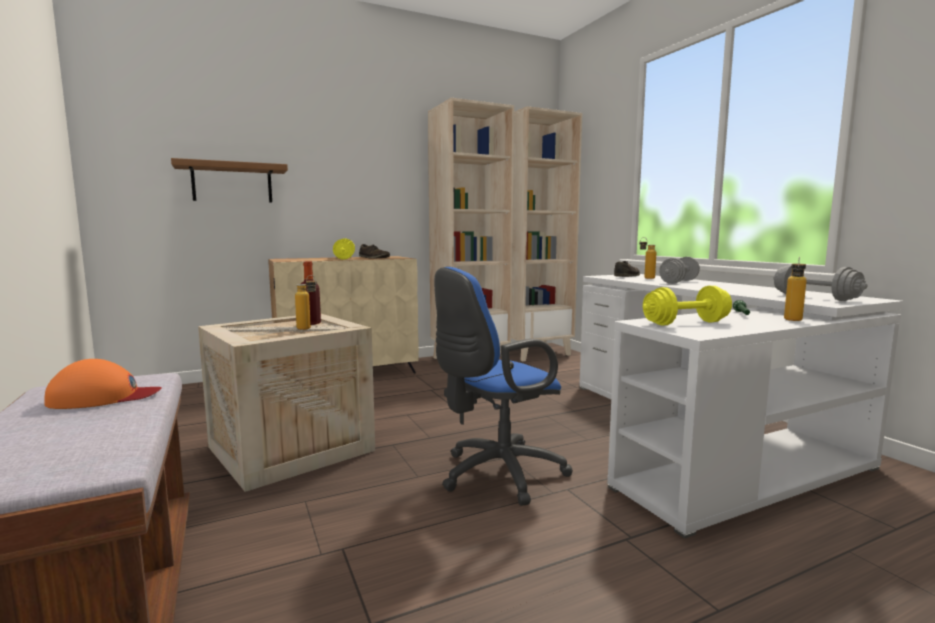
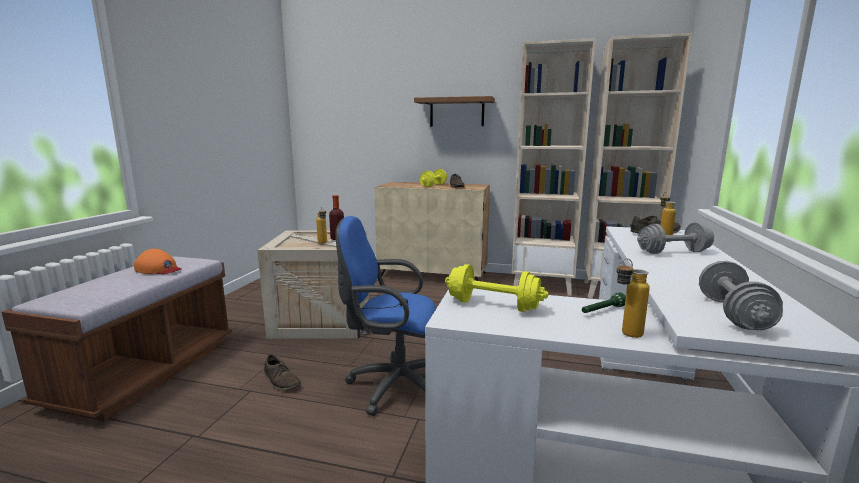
camera: 40 degrees right, 5 degrees up
(232, 183) = (371, 127): brown shelf -> brown shelf (456, 112)
(364, 521) = (281, 380): none -> brown shoe

